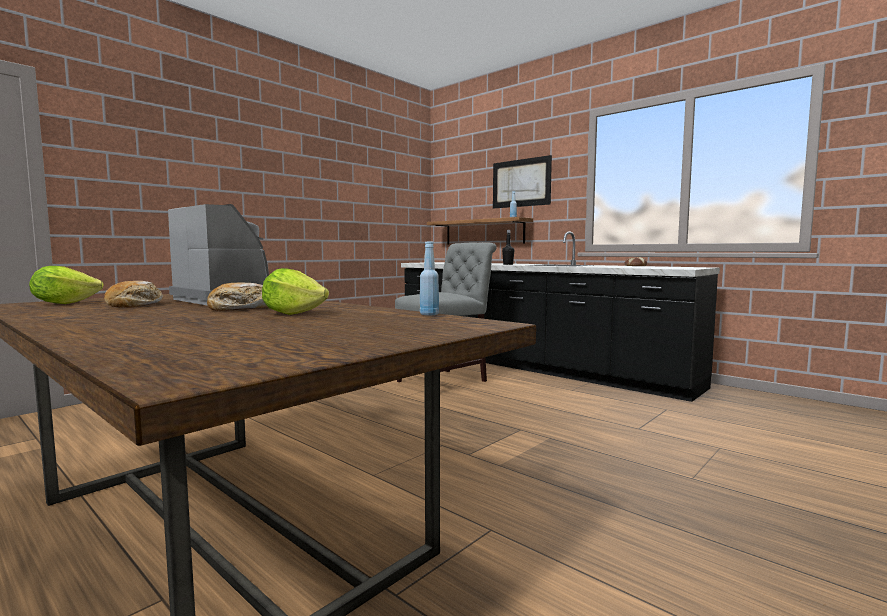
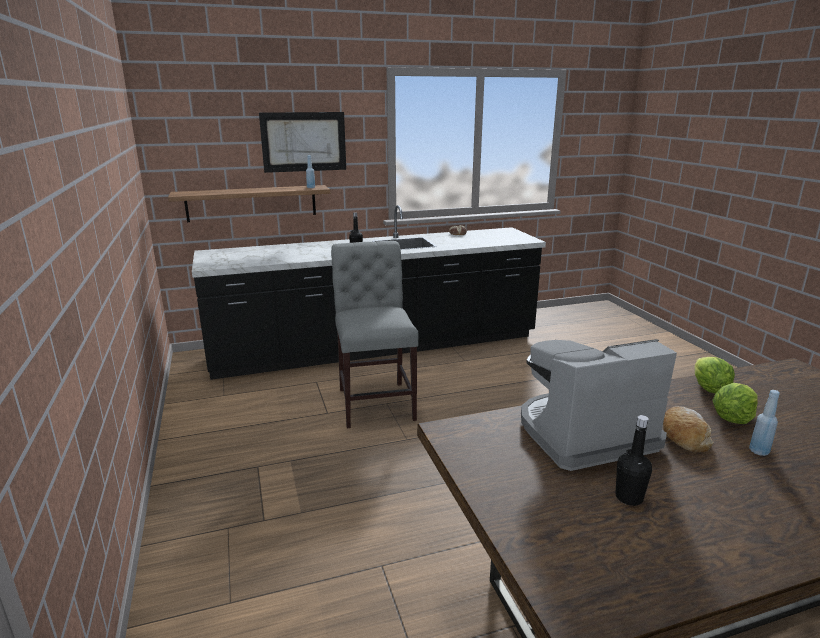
camera: 60 degrees left, 15 degrees up
(64, 303) = (581, 559): lettuce -> lettuce (708, 389)
(136, 305) = (629, 497): bread -> black bottle
(429, 314) = (743, 373): blue bottle -> blue bottle (758, 451)

